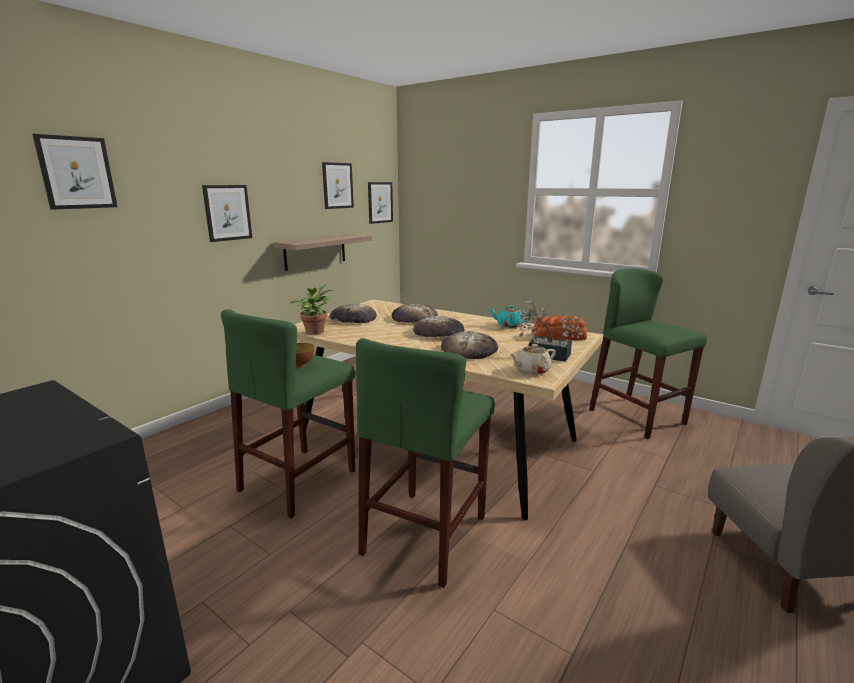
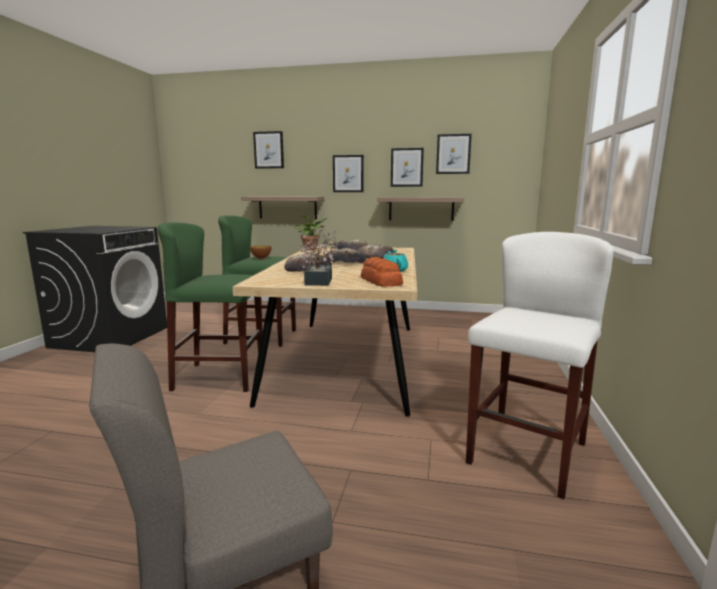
camera: 65 degrees right, 5 degrees down
(134, 276) = (287, 207): none -> shelf
(380, 202) = (509, 170): picture -> picture (407, 167)
(532, 370) = (272, 280): beige teapot -> none
(636, 417) = (526, 453): green stool -> white stool

